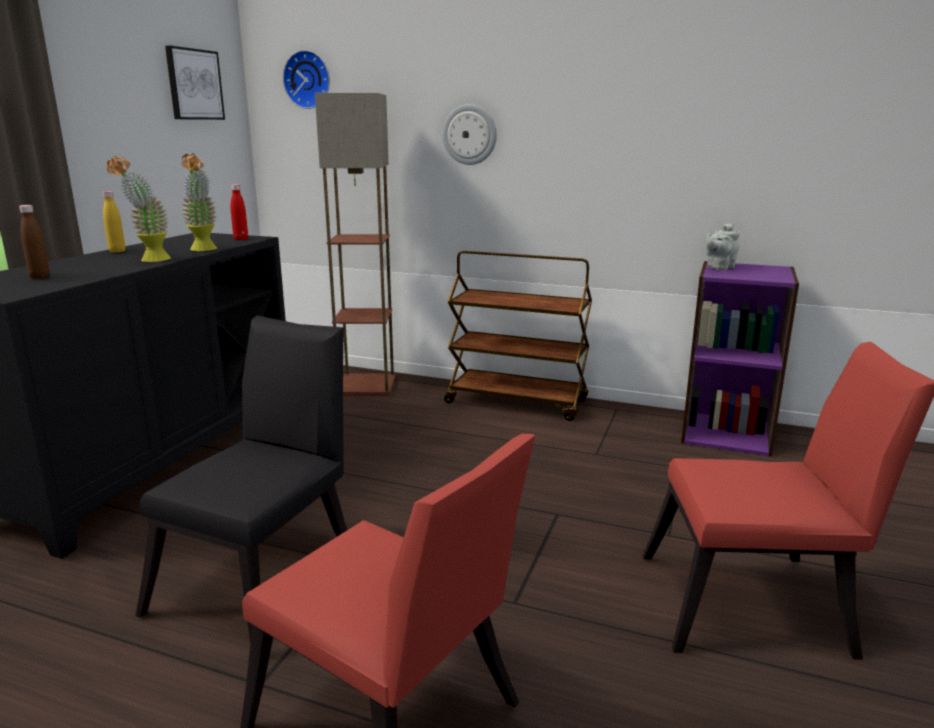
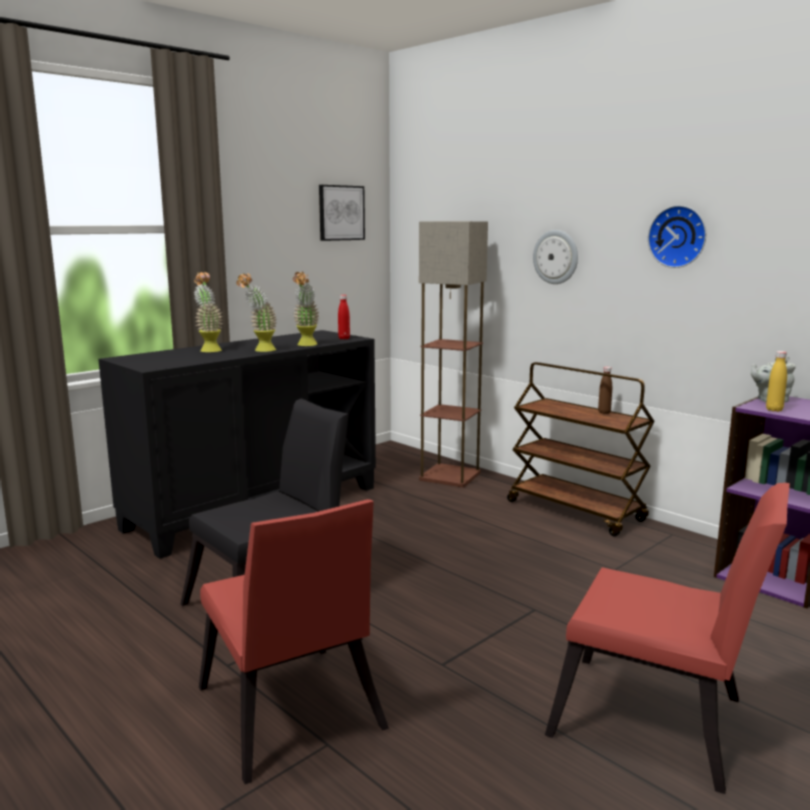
camera: 25 degrees right, 5 degrees down
(40, 277) = (181, 356): brown bottle -> brown bottle (604, 412)
(72, 265) = (209, 349): none -> potted plant
(117, 251) = (249, 342): yellow bottle -> yellow bottle (774, 410)
(308, 80) = (434, 207): wall clock -> wall clock (678, 236)

